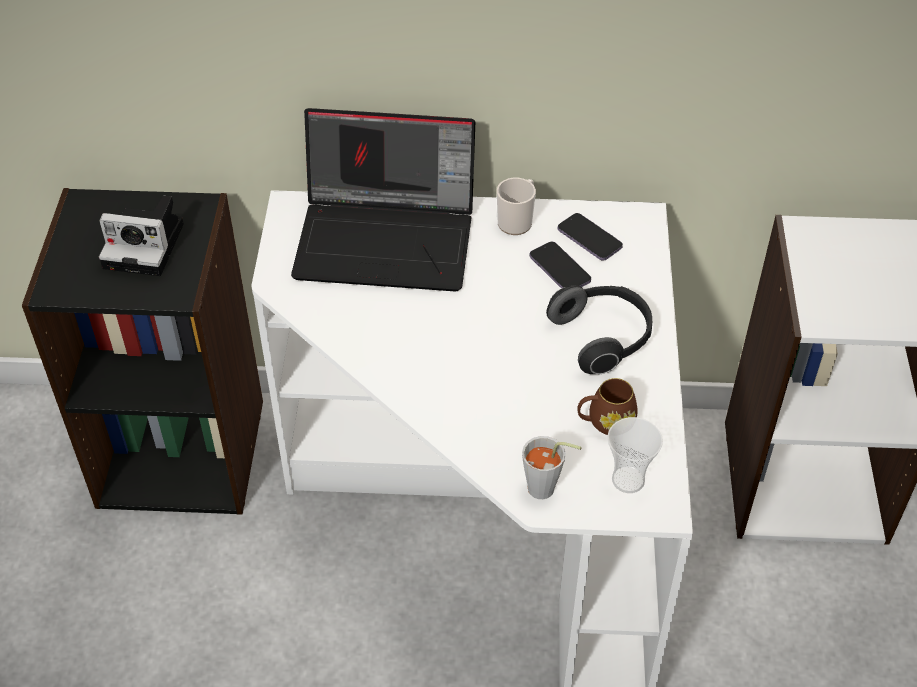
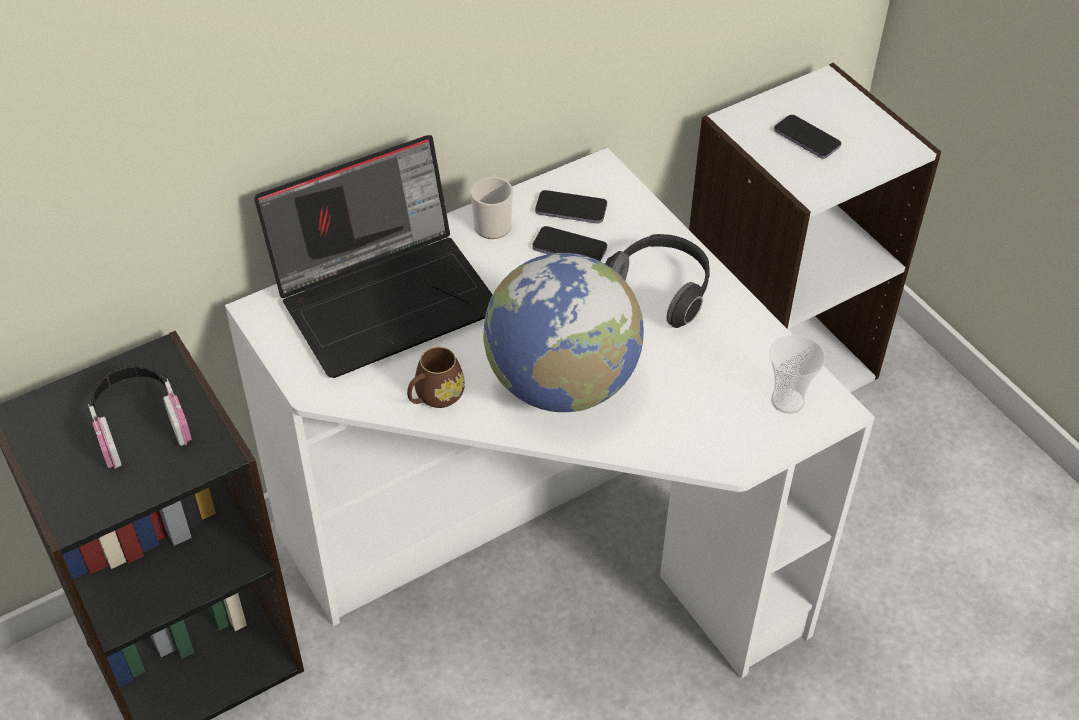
camera: 35 degrees left, 0 degrees up
(147, 245) = (138, 422): camera -> headphones
(457, 370) = (562, 384): none -> globe
(547, 490) = (731, 446): grey cup -> none
(605, 422) = (726, 362): brown mug -> brown mug (435, 397)
(855, 274) = (807, 139): none -> phone

